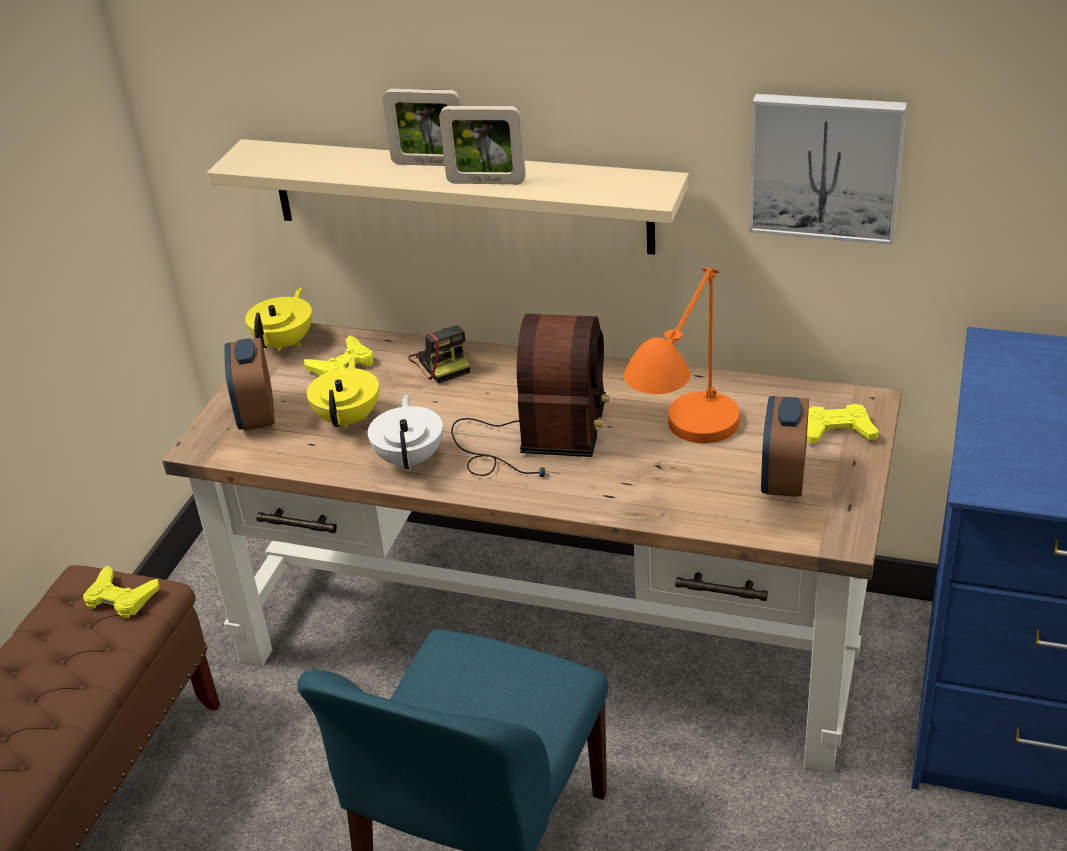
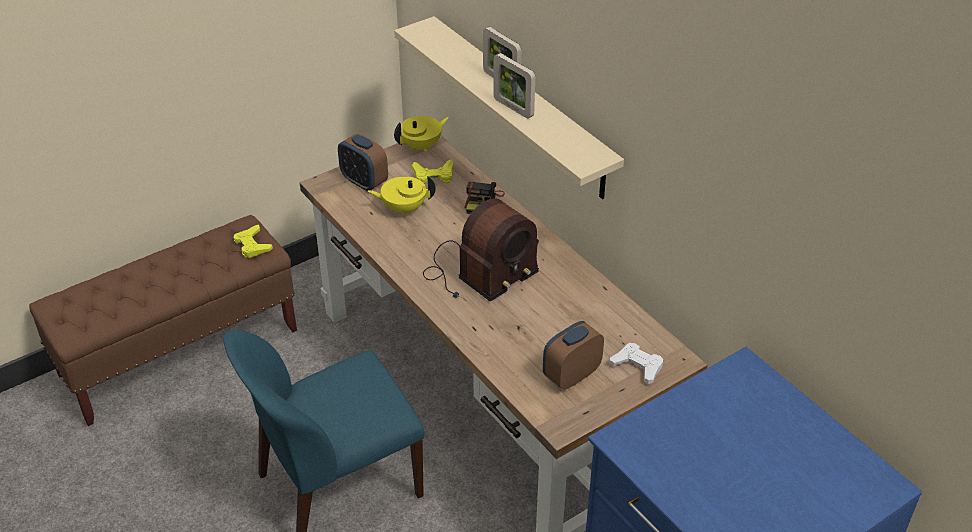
camera: 35 degrees right, 5 degrees up
(256, 416) = (364, 182): alarm clock -> alarm clock turned 75 degrees counterclockwise
(349, 418) = (403, 208): yellow teapot -> yellow teapot turned 135 degrees counterclockwise
(410, 458) = (406, 249): white teapot -> none
(686, 460) = (536, 332): orange table lamp -> none
(826, 166) = (689, 196): picture -> none
(837, 431) = (637, 366): yellow game controller -> white game controller

